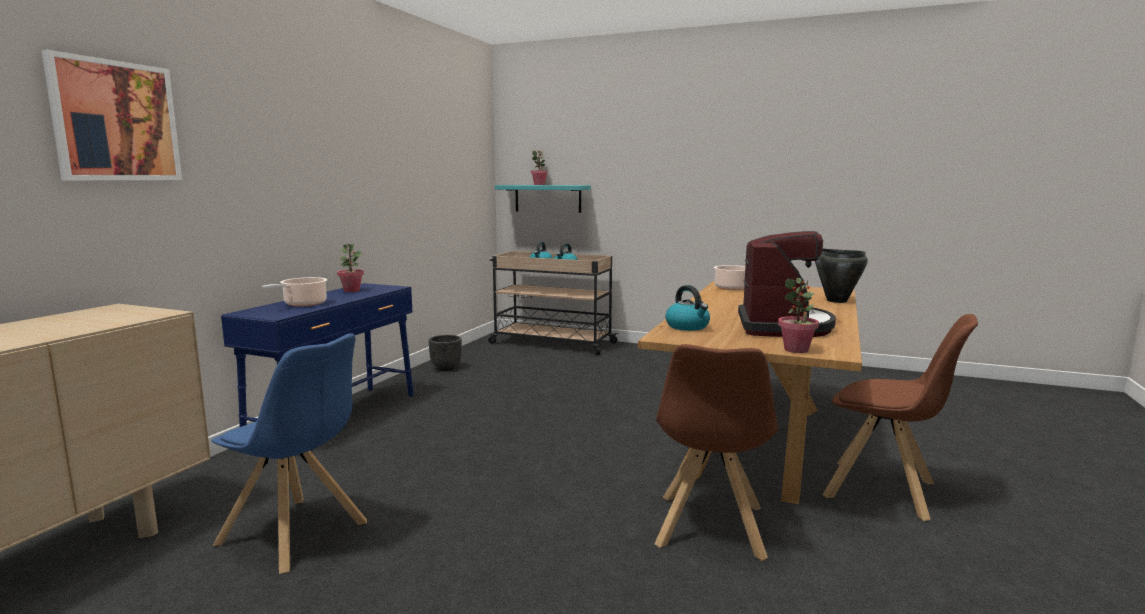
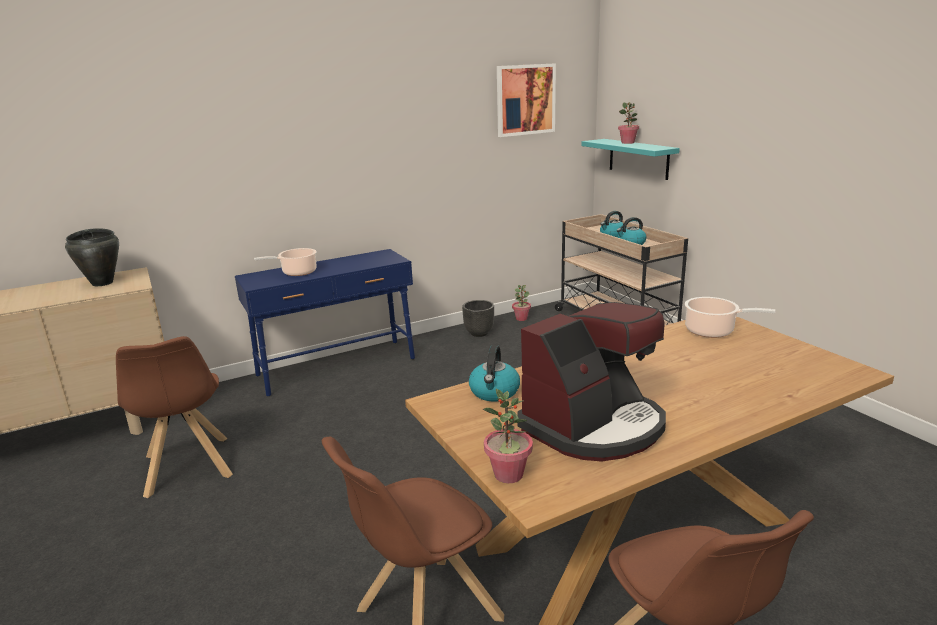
camera: 40 degrees right, 10 degrees up
(115, 121) = (138, 133): picture -> picture (525, 100)
(297, 535) = (188, 469): blue chair -> brown chair
(351, 291) = (359, 259): potted plant -> potted plant (521, 318)
(836, 301) = (794, 395): black cooking pot -> black cooking pot (103, 283)

